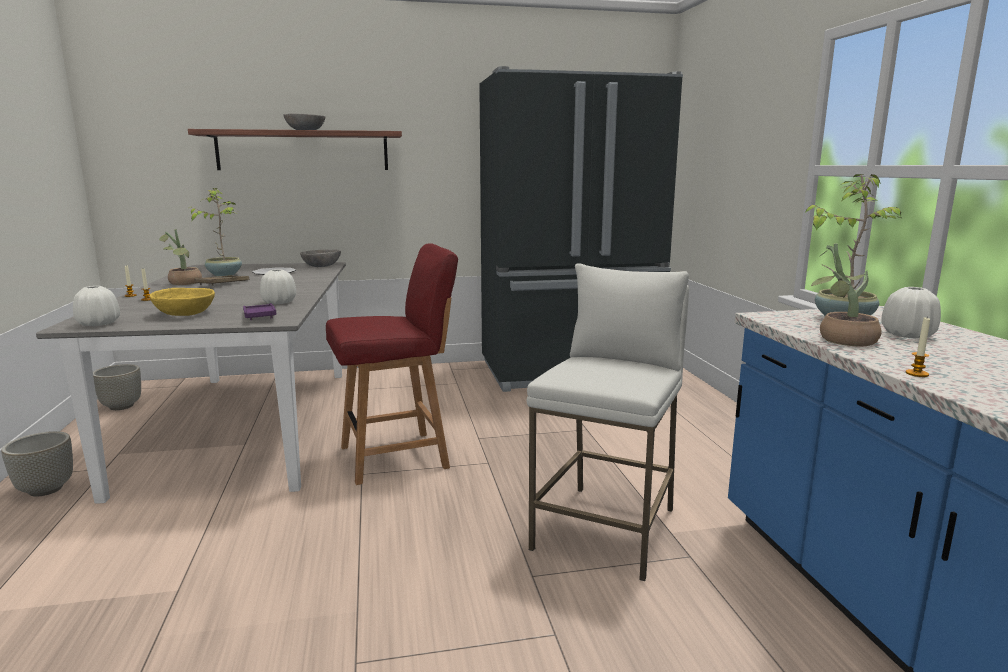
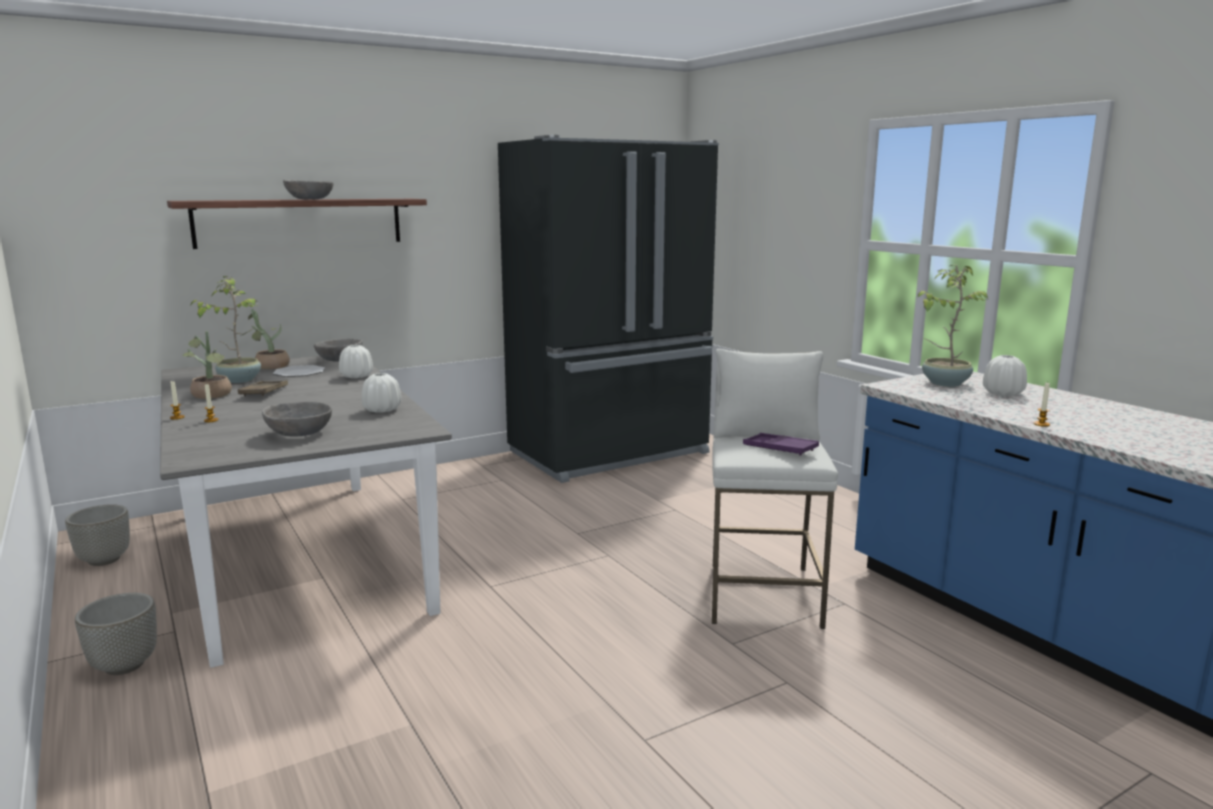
camera: 20 degrees left, 0 degrees up
(99, 324) = (220, 455): white vase -> white vase (356, 376)
(185, 313) = (298, 433): yellow bowl -> grey bowl
(259, 316) = (392, 427): purple tray -> purple tray (779, 449)
(397, 457) = (511, 564): red chair -> none
(840, 339) = (964, 402): potted plant -> potted plant (268, 366)

